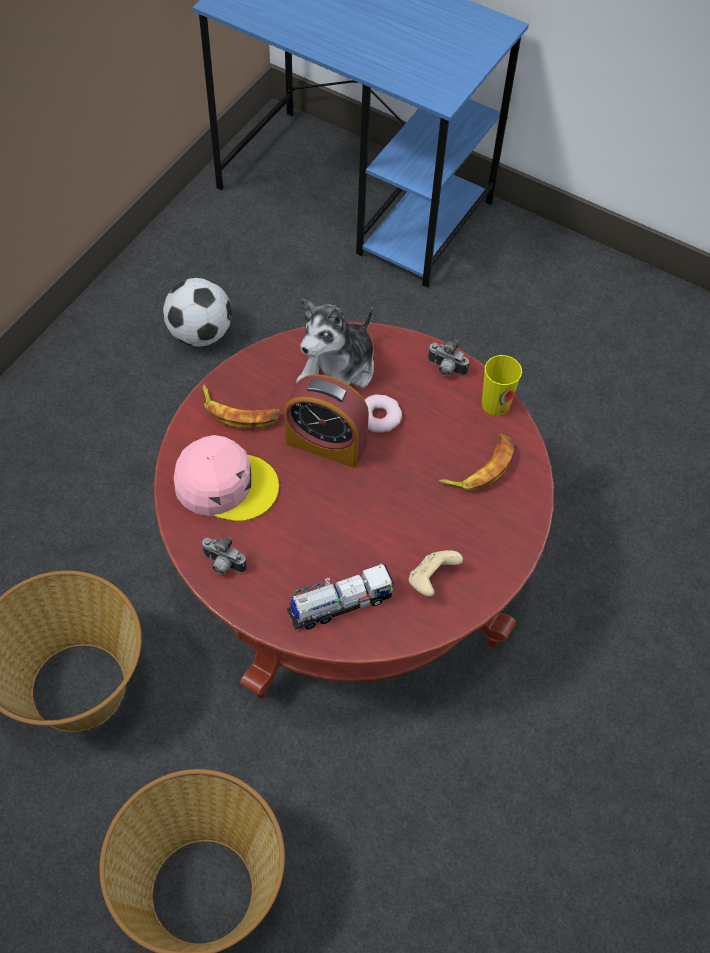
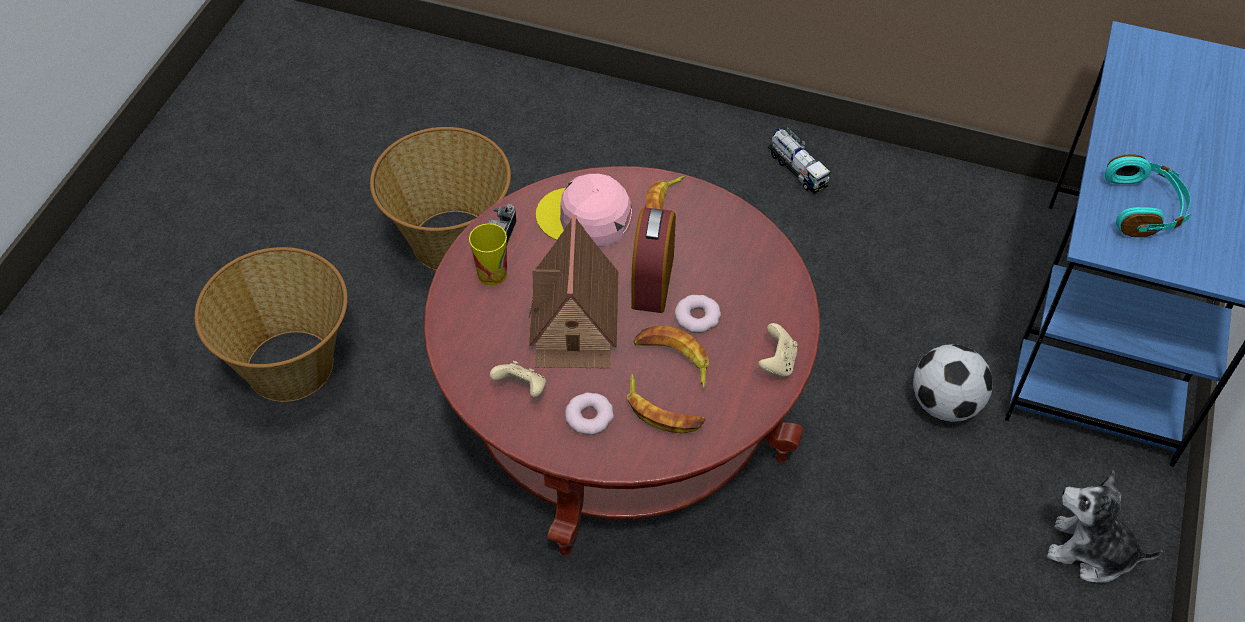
camera: 80 degrees right, 5 degrees down
(200, 334) = (849, 235): football -> football (945, 404)
(225, 484) = (585, 218): pink cap -> pink cap turned 105 degrees clockwise
(338, 371) = (742, 275): plush toy -> plush toy (1090, 552)
(340, 605) = (480, 323): toy truck -> toy truck (797, 170)
(358, 518) = (574, 320): none -> toy house
(412, 59) = (1144, 208): none -> turquoise headphones
(423, 446) = (673, 359): none -> banana
(445, 369) = (777, 362): camera -> beige game controller
(476, 527) = (589, 416): none -> donut
(495, 403) = (748, 413): cup -> cup (492, 274)

